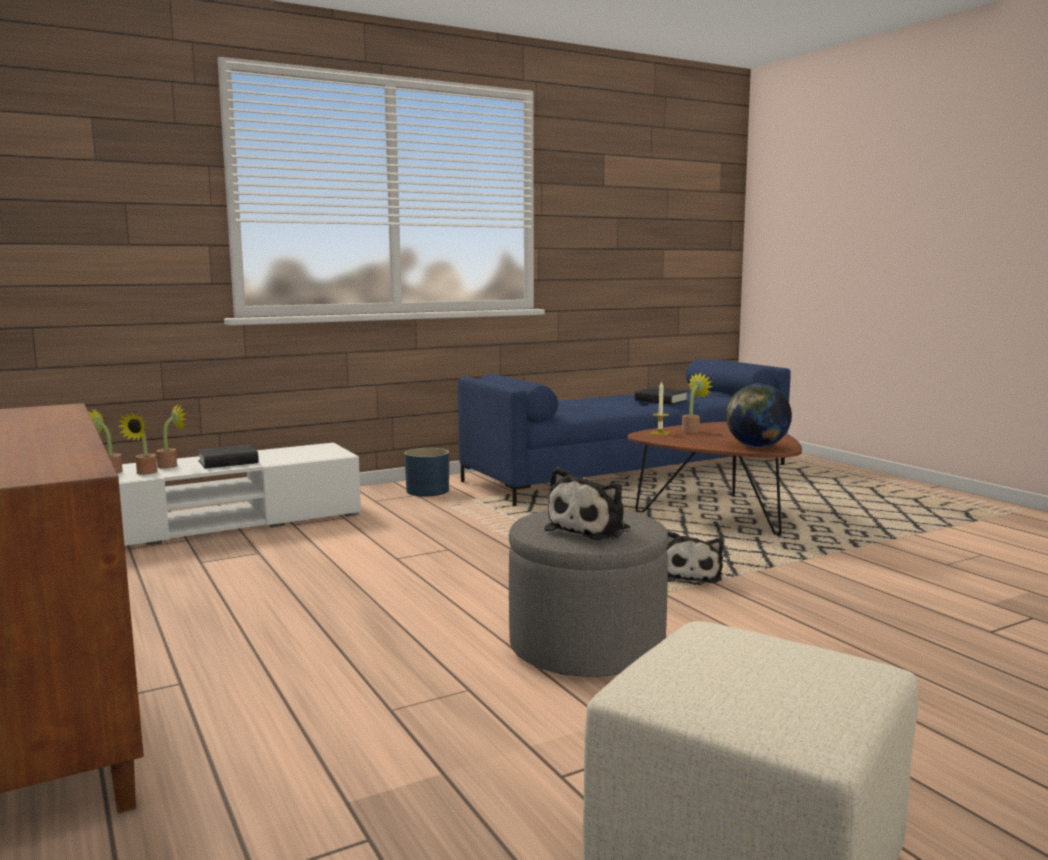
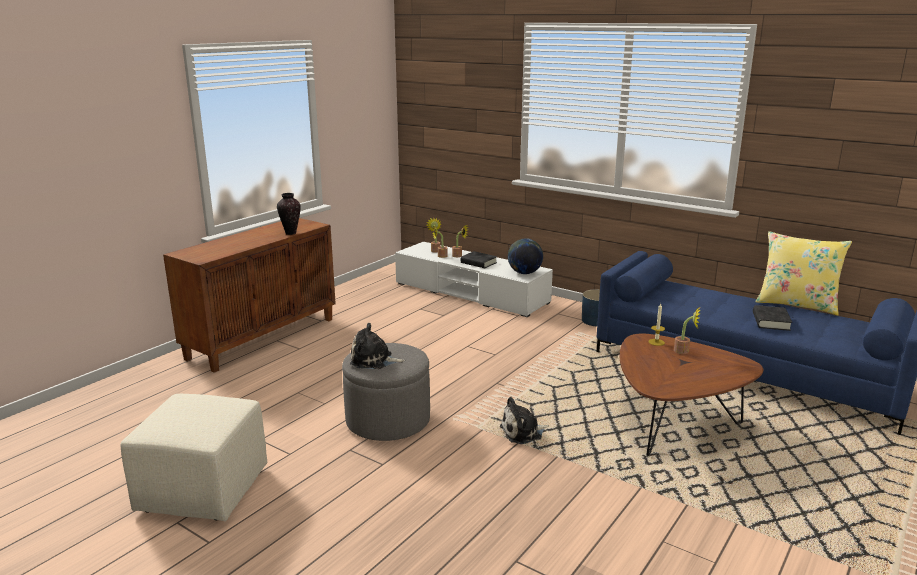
camera: 65 degrees right, 10 degrees up
(66, 419) = (291, 233): none -> vase
(626, 392) = (796, 304): none -> yellow pillow
(756, 447) = (652, 380): globe -> globe (524, 273)

